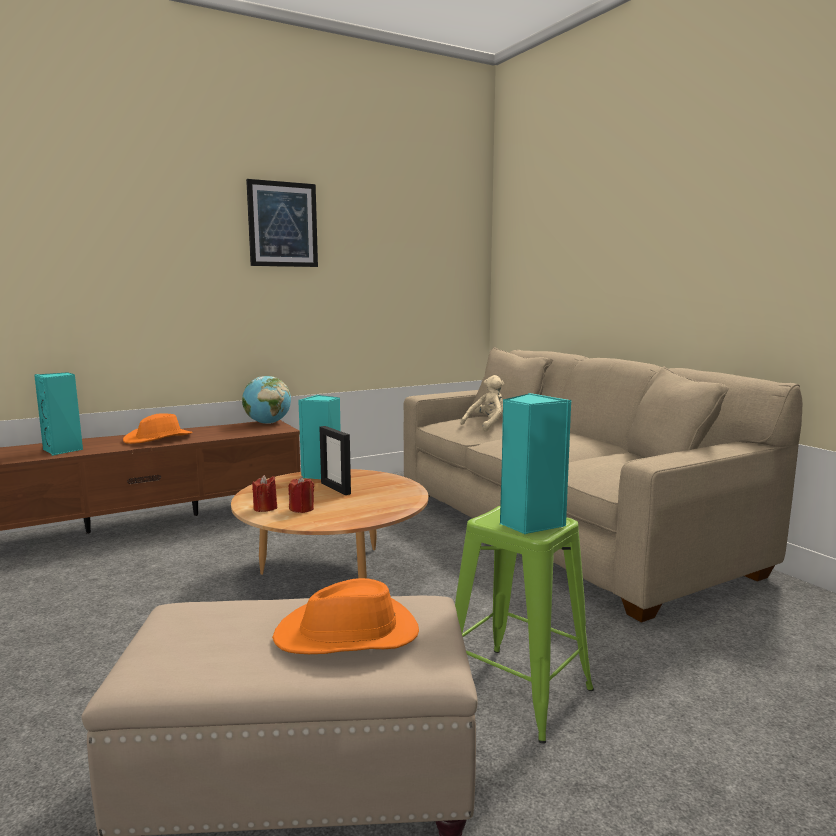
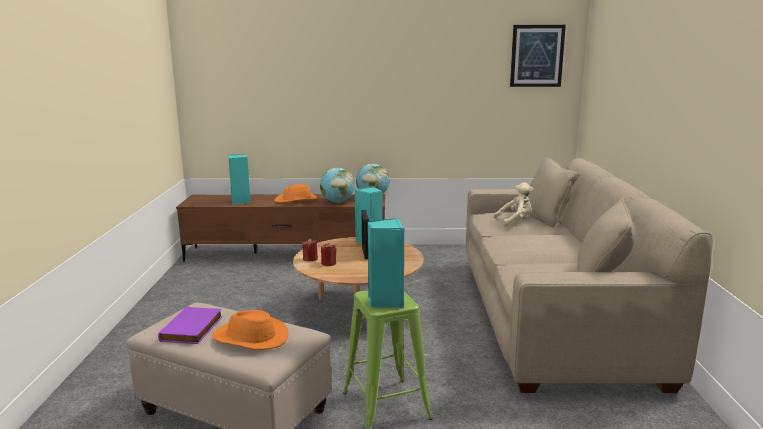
camera: 30 degrees right, 5 degrees up
(219, 649) = (193, 329): none -> purple book
(226, 433) = (337, 202): none -> globe
(282, 224) = (395, 53): picture -> picture (537, 56)

